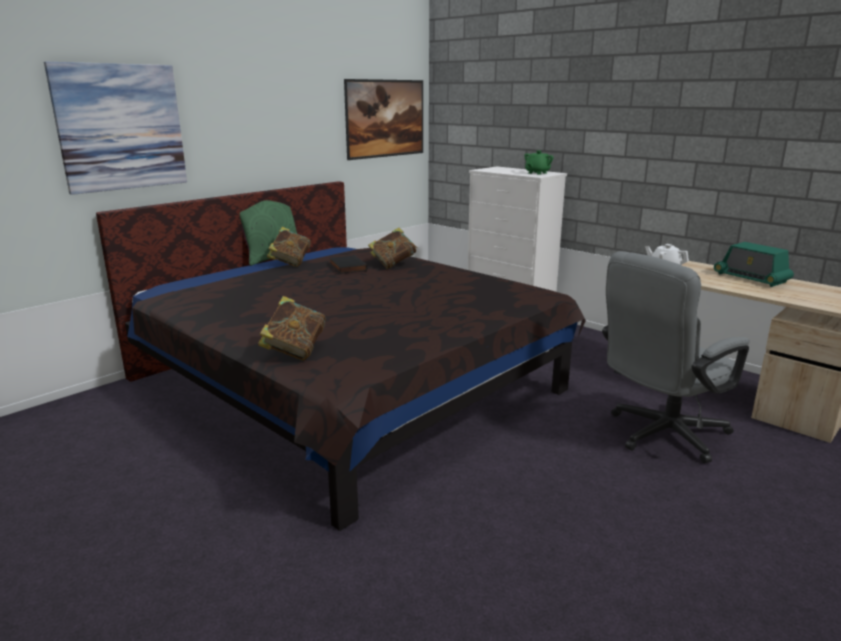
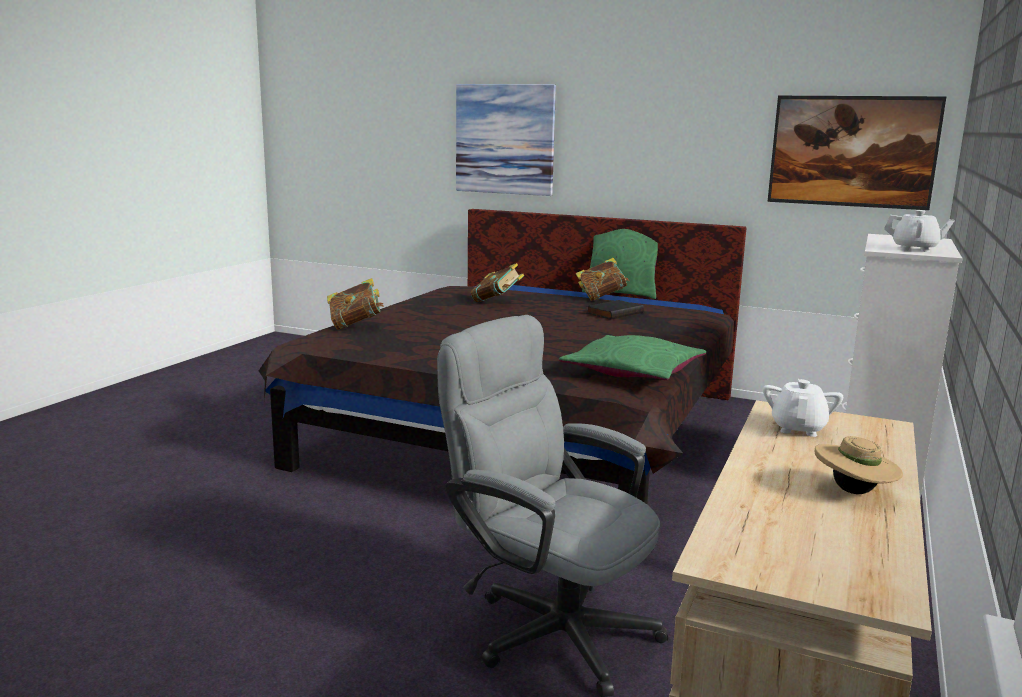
camera: 70 degrees right, 5 degrees down
(393, 264) = (654, 325): book -> book (497, 302)
(512, 287) = (633, 372): none -> green pillow
(537, 173) = (915, 249): green teapot -> white teapot
(751, 278) = (853, 492): radio -> beige hat

